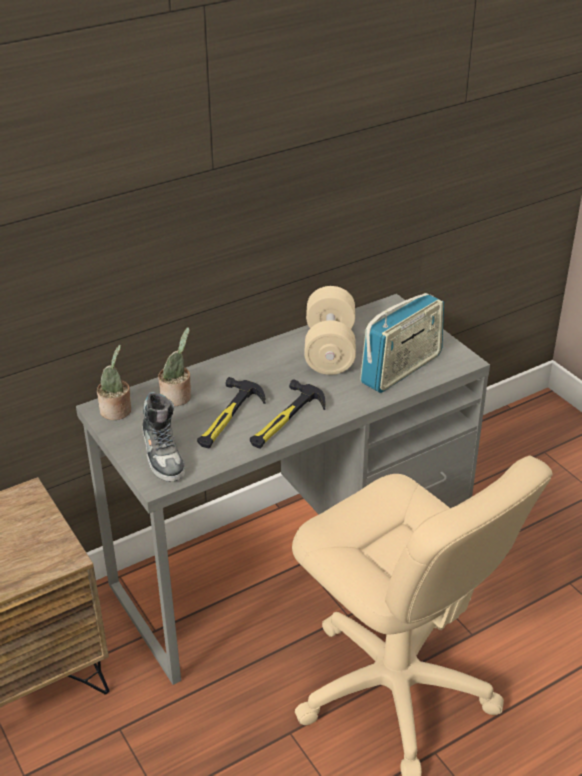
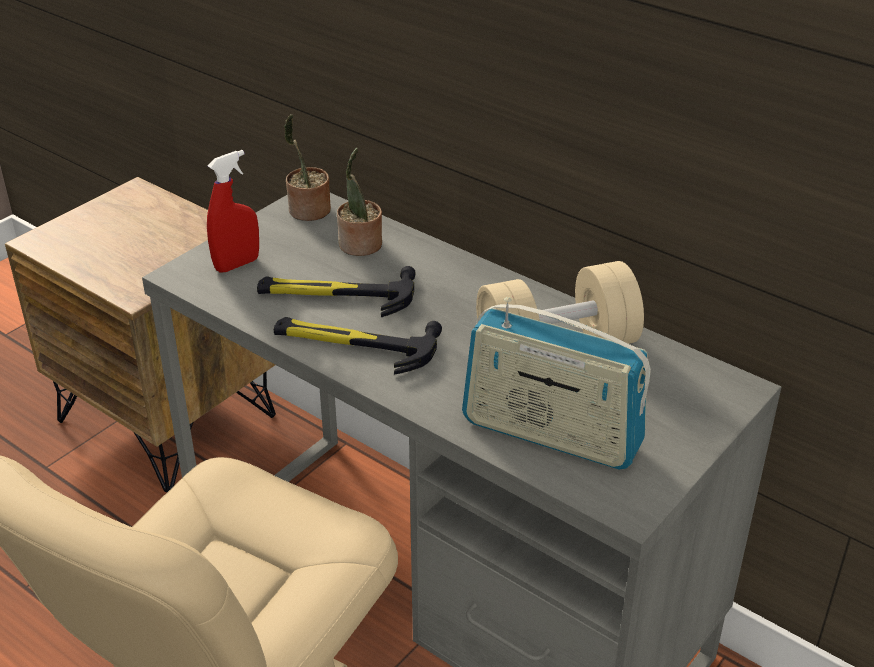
camera: 70 degrees right, 0 degrees up
(163, 454) = (237, 264): shoe -> red spray bottle

